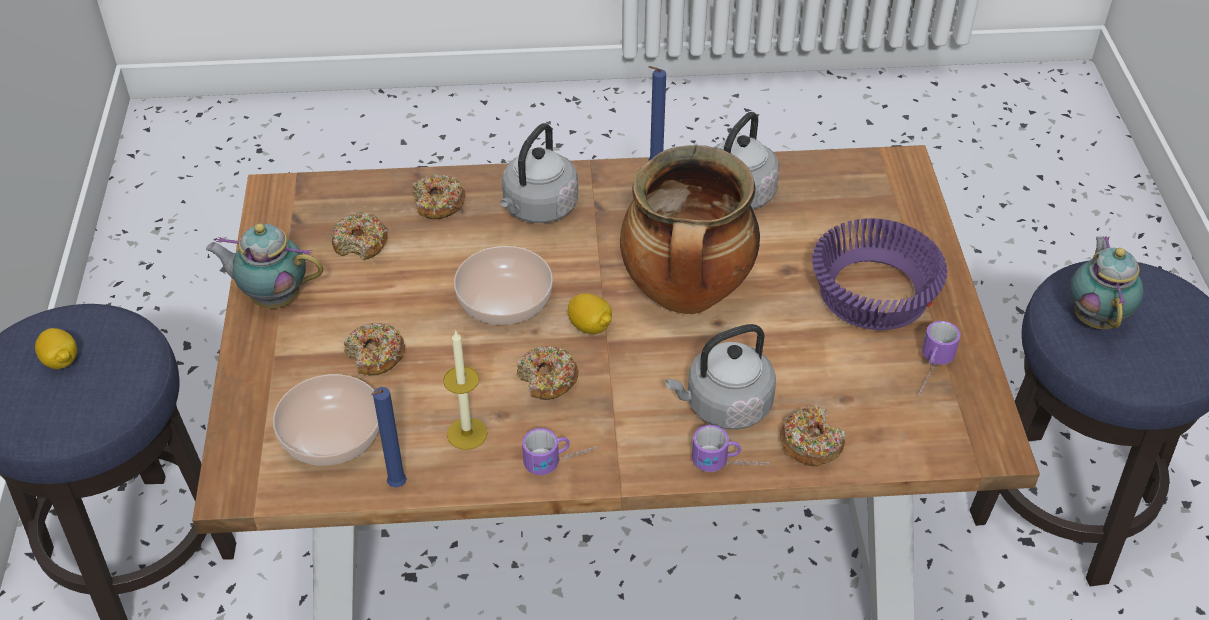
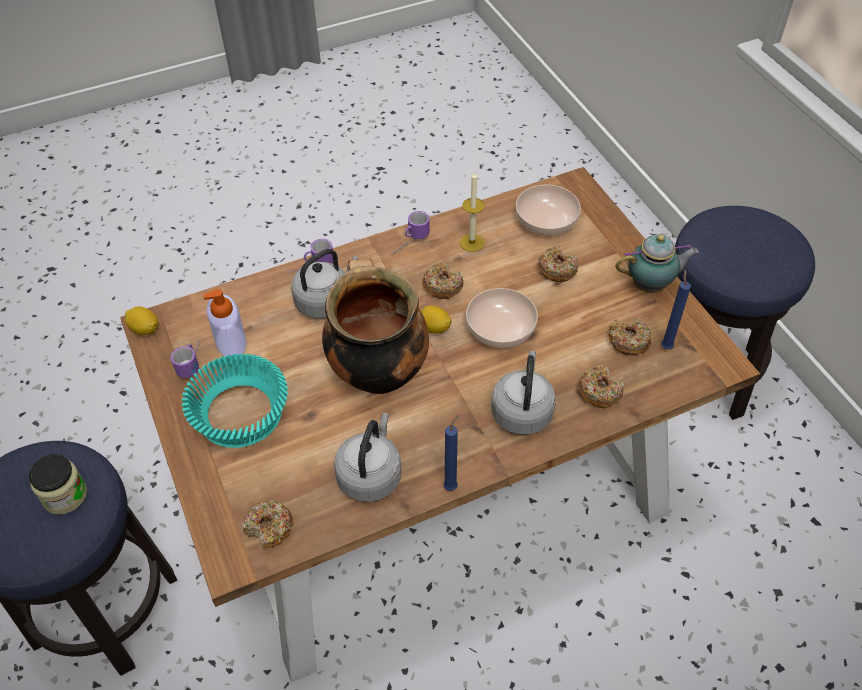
camera: 160 degrees right, 5 degrees up
(61, 361) = (753, 248): lemon -> lemon (145, 329)
(395, 487) = (492, 207): blue candle -> blue candle (666, 346)
(811, 443) = (265, 294): donut -> donut (269, 528)
(873, 386) = (231, 342): none -> soap dispenser
(875, 295) = (239, 413): purple bowl -> turquoise bowl
(1095, 317) = (65, 495): teapot -> jar

